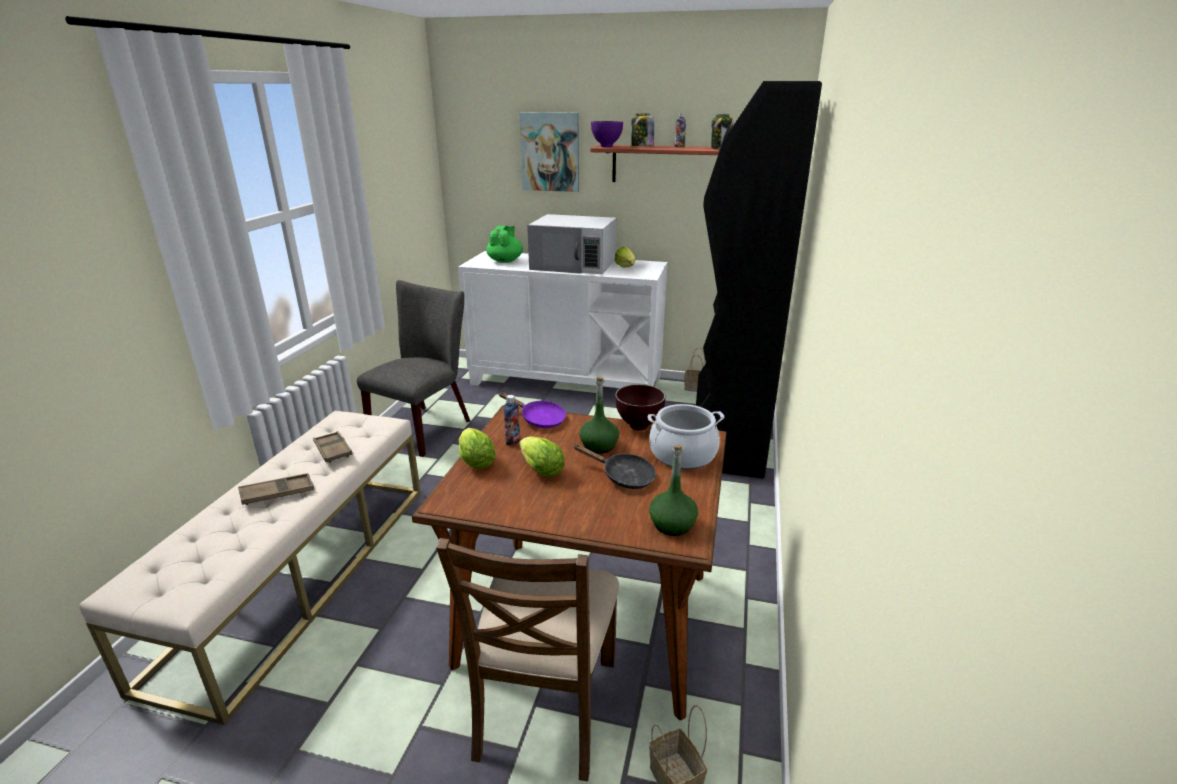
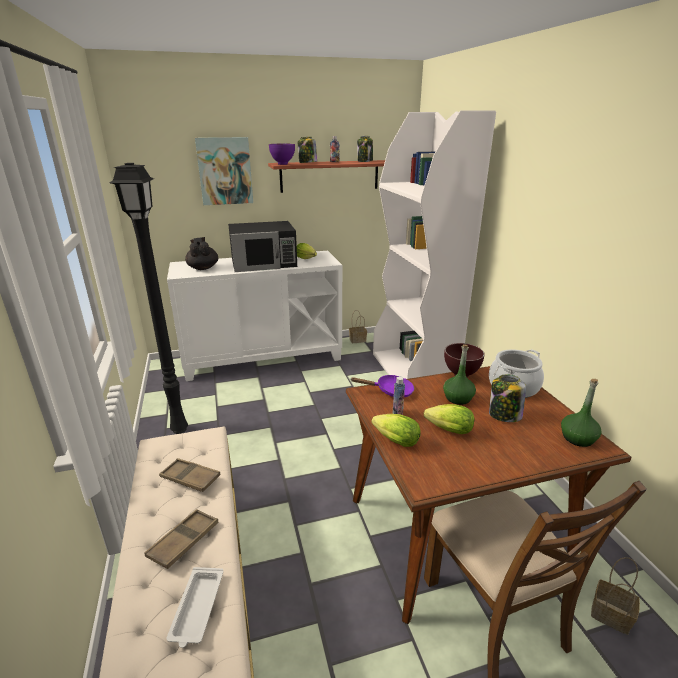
camera: 30 degrees left, 0 degrees up
(235, 540) = (197, 609): none -> white tray
(425, 427) = (181, 429): grey chair -> black floor lamp
(505, 261) = (203, 268): green teapot -> black teapot
(574, 264) = (264, 262): white microwave -> black microwave
(623, 476) = (504, 415): black frying pan -> jar
(727, 441) = (413, 372): black bookcase -> white bookcase

